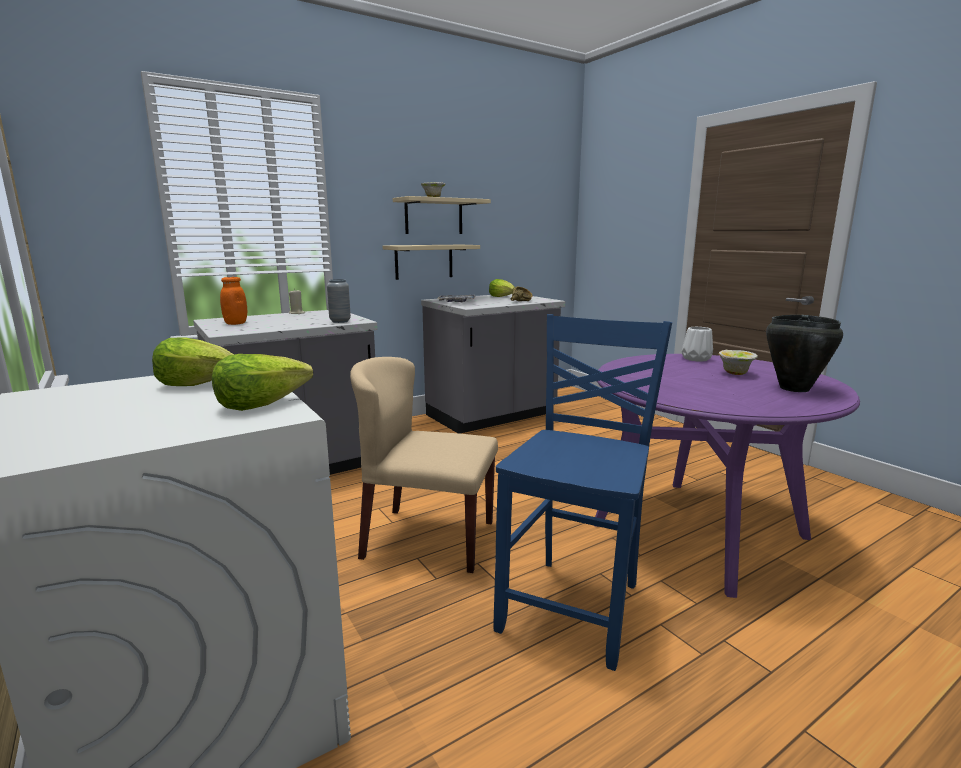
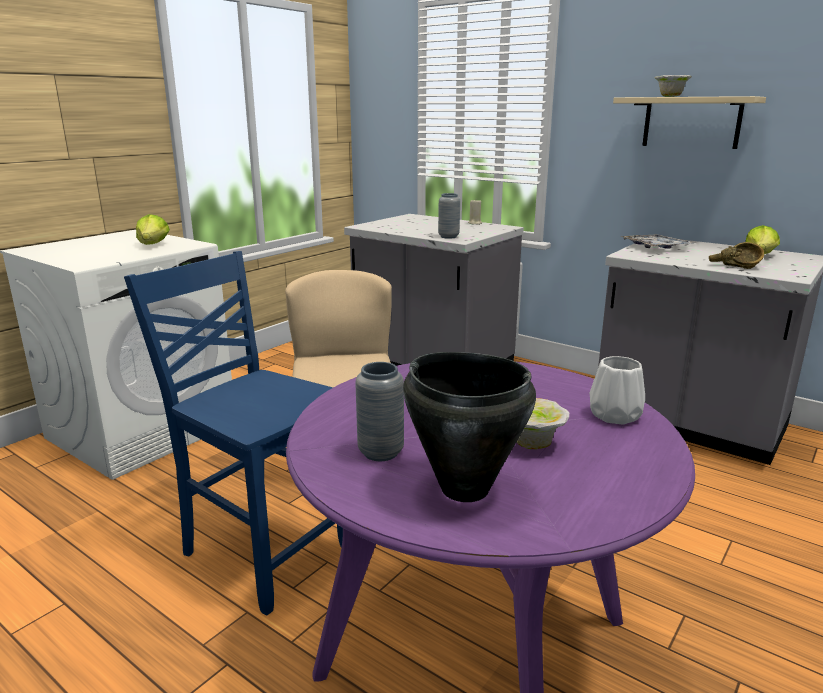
camera: 70 degrees right, 5 degrees up
(236, 323) = (403, 221): orange jar -> none
(261, 404) = (106, 259): lettuce -> none
(424, 261) = (664, 185): beige shelf -> none
(575, 606) = (264, 551): blue chair -> blue chair turned 150 degrees counterclockwise
(756, 398) = (381, 452): none -> grey vase

